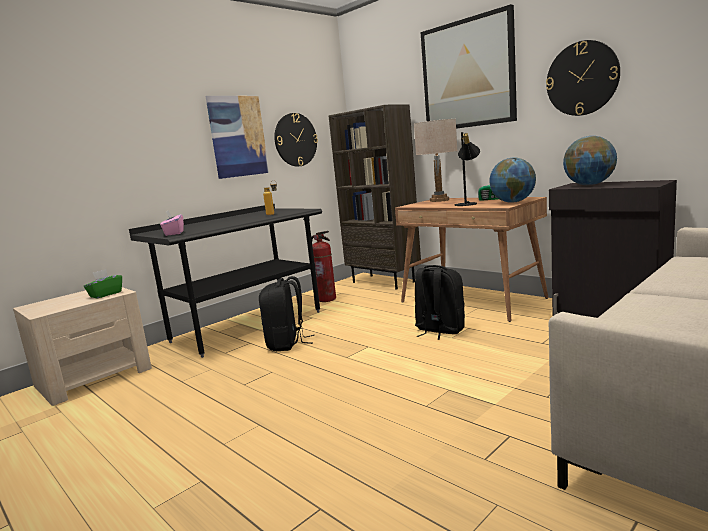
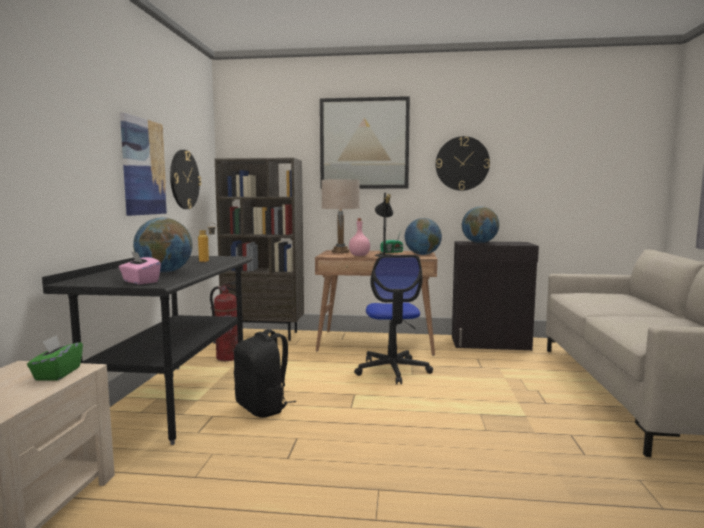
camera: 40 degrees left, 5 degrees down
(213, 225) = (164, 272): none -> globe
(439, 330) = (392, 370): black backpack -> office chair
(440, 205) = (359, 255): none -> pink bottle

